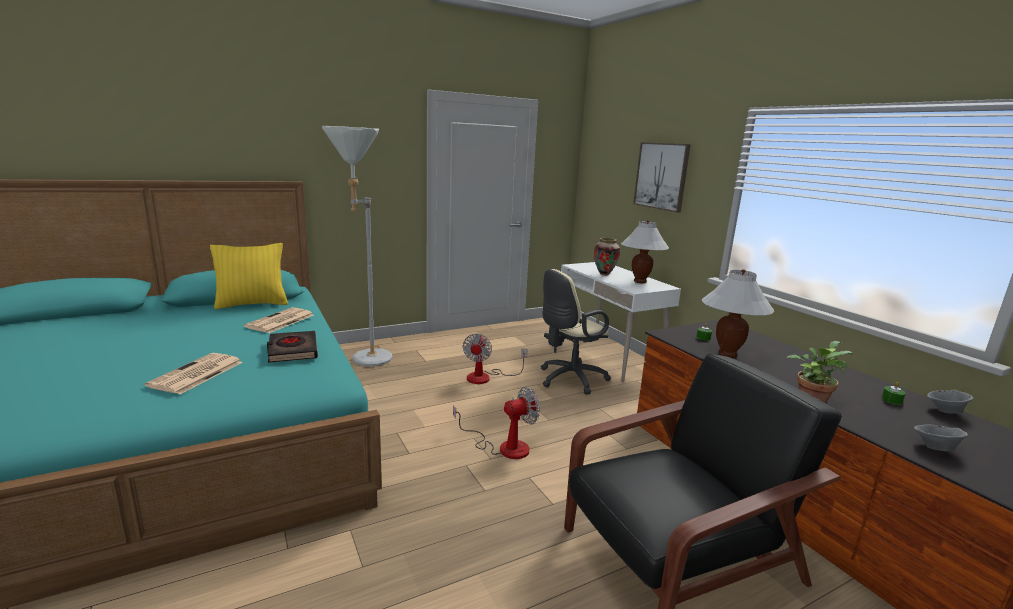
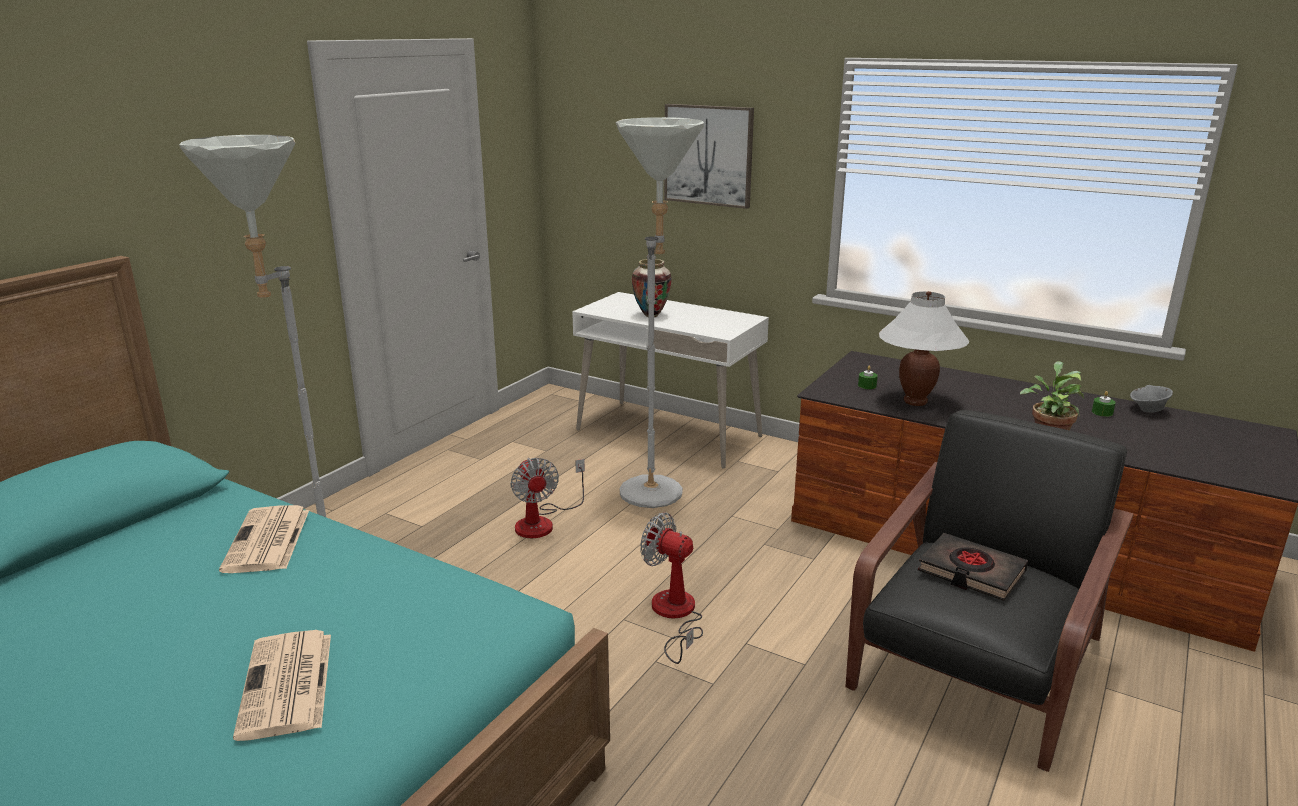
camera: 30 degrees left, 5 degrees up
(252, 304) = (153, 526): yellow pillow -> none
(292, 350) = (379, 585): black book -> black book (971, 572)
(504, 447) = (674, 615): fan -> fan turned 90 degrees counterclockwise
(569, 379) = (656, 487): beige office chair -> grey floor lamp
(639, 281) = (709, 317): white table lamp -> none
(935, 448) = (1181, 455): grey bowl -> none

